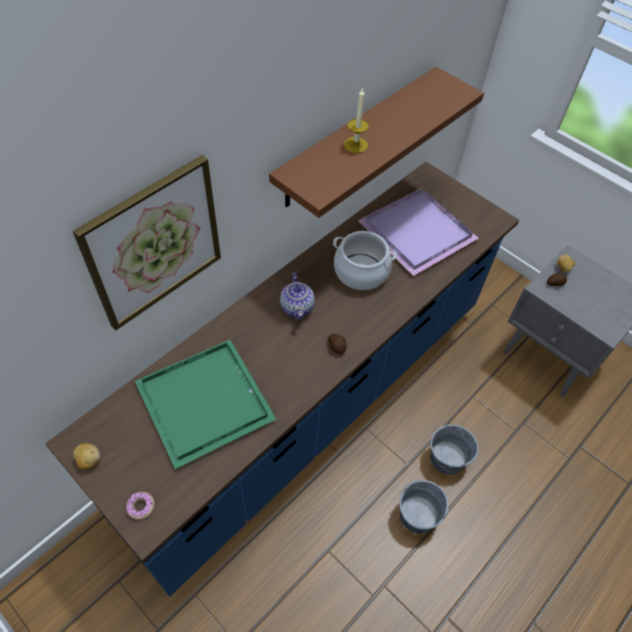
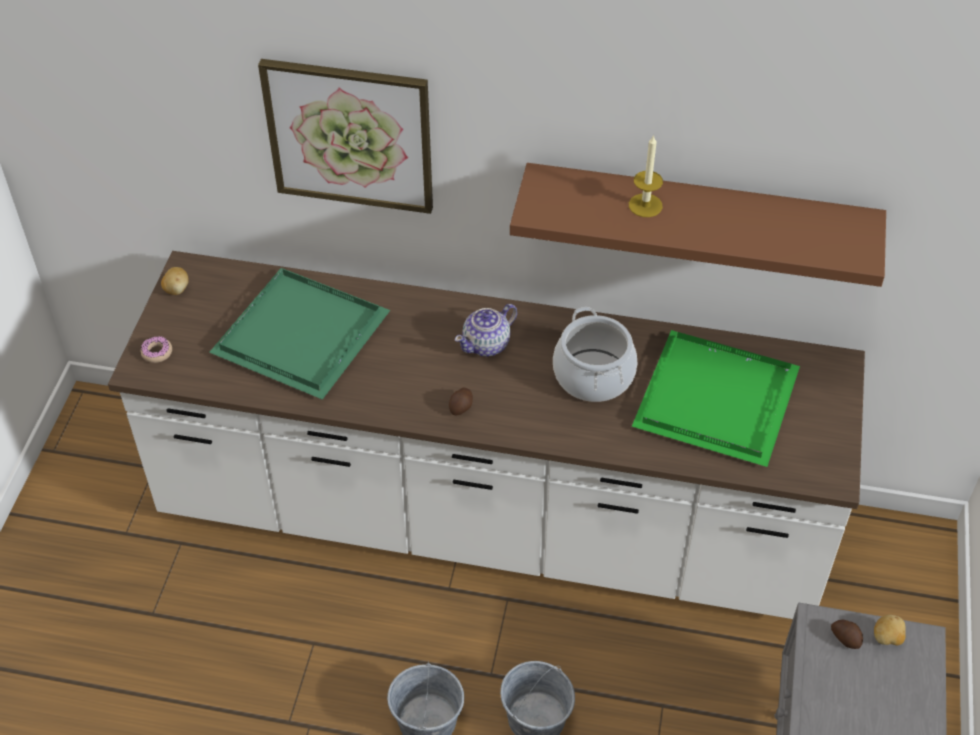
camera: 60 degrees right, 5 degrees down
(310, 405) = (490, 521): blue counter -> white counter
(417, 230) = (719, 398): purple tray -> green tray

